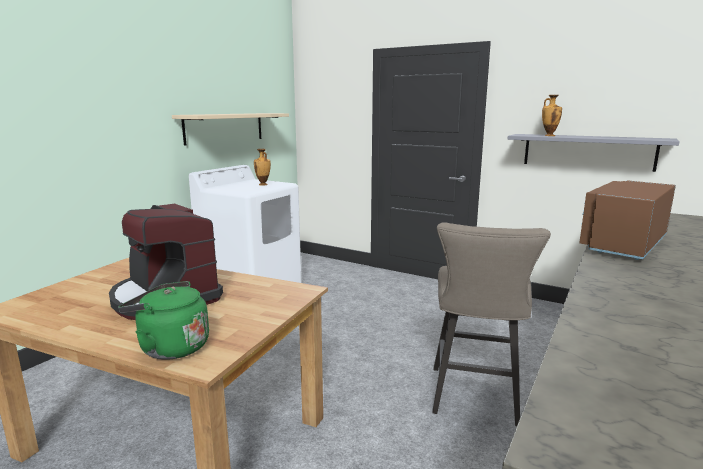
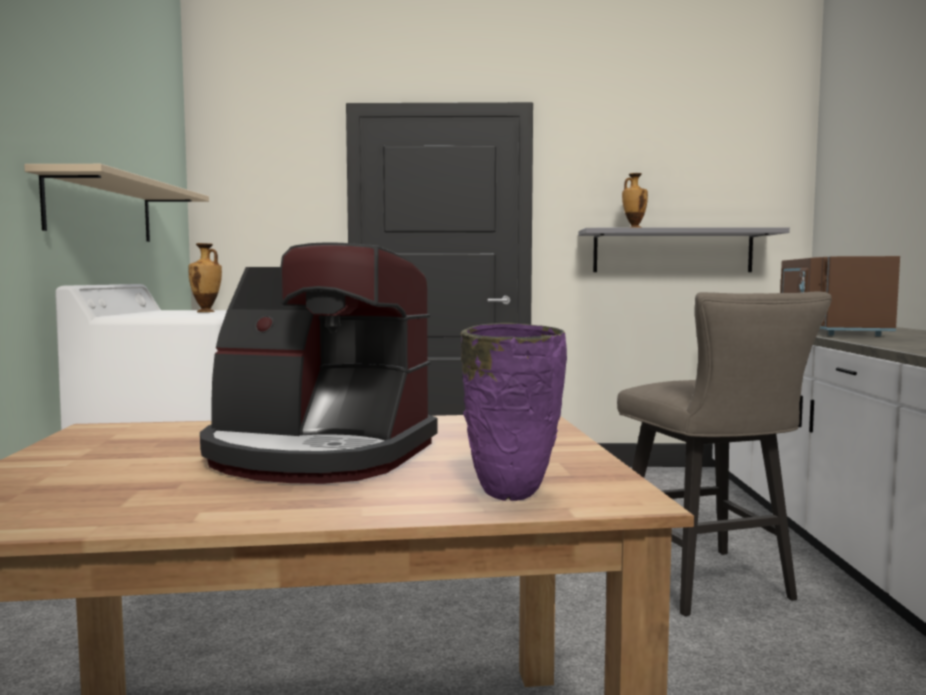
camera: 30 degrees left, 10 degrees down
(171, 347) = (510, 496): green kettle -> purple vase

